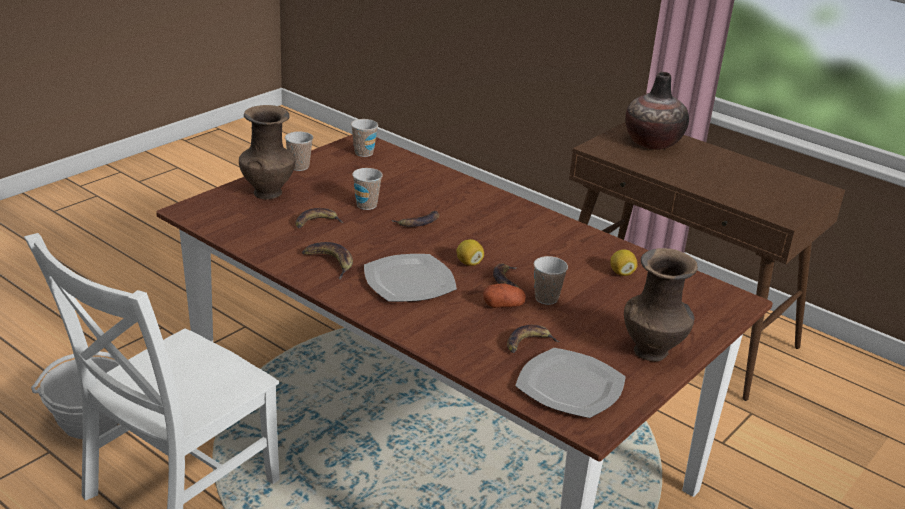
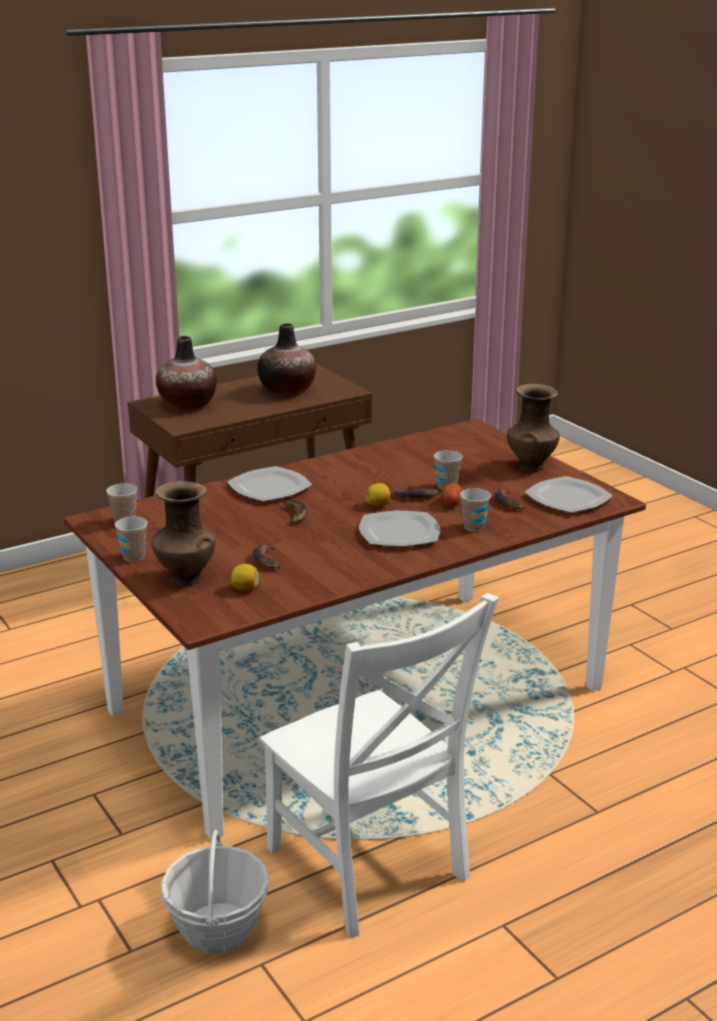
camera: 70 degrees left, 5 degrees down
(330, 262) = (351, 561): banana -> none
(366, 205) = (245, 533): cup -> cup (474, 526)
(474, 203) = (270, 487): none -> plate
(621, 273) = (419, 454): lemon -> lemon (245, 588)
(743, 183) = (287, 391): none -> vase

